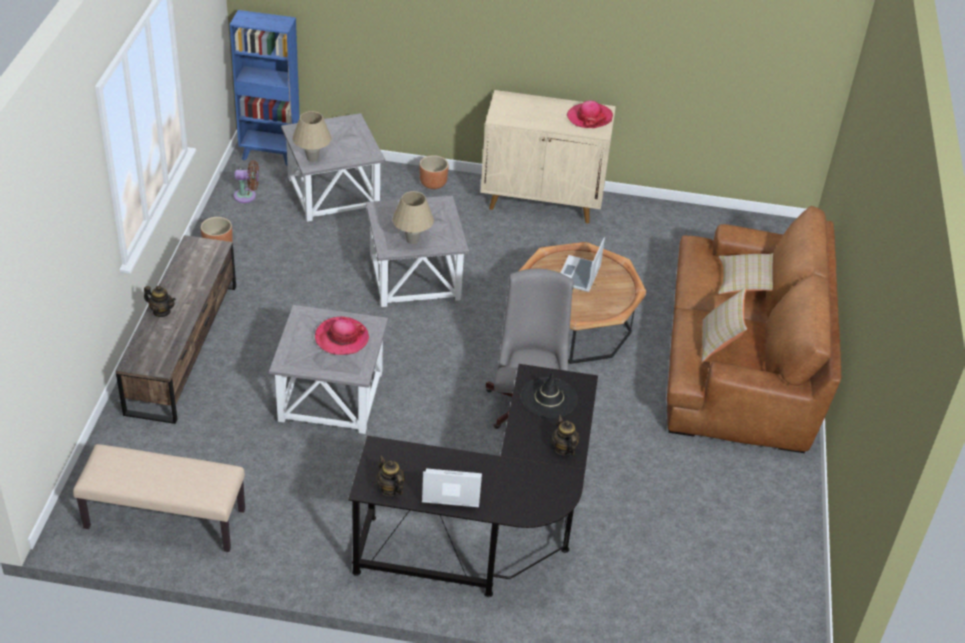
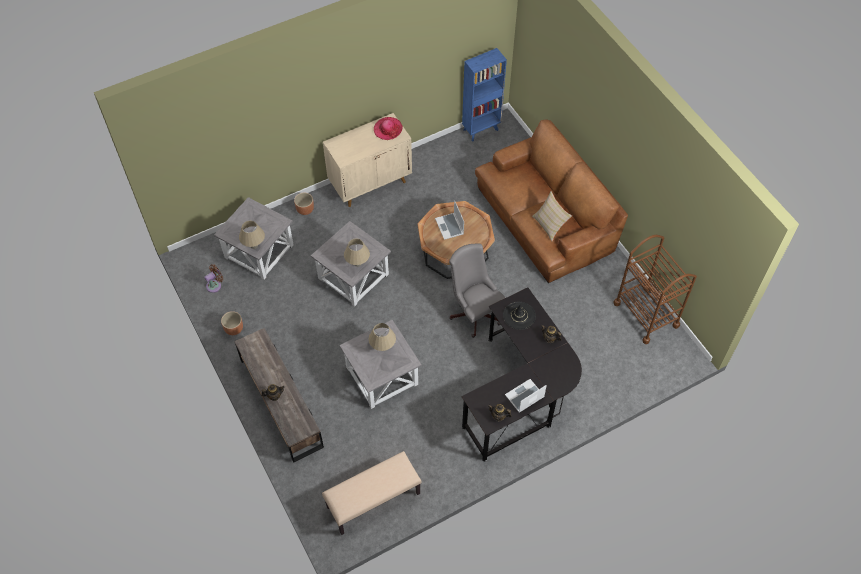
camera: 35 degrees left, 15 degrees up
(270, 155) = (199, 249): blue bookcase -> blue bookcase (481, 129)
(341, 338) = (382, 347): hat -> beige table lamp
(745, 282) = (530, 179): beige pillow -> none
(781, 556) = (646, 314): none -> brown cart

